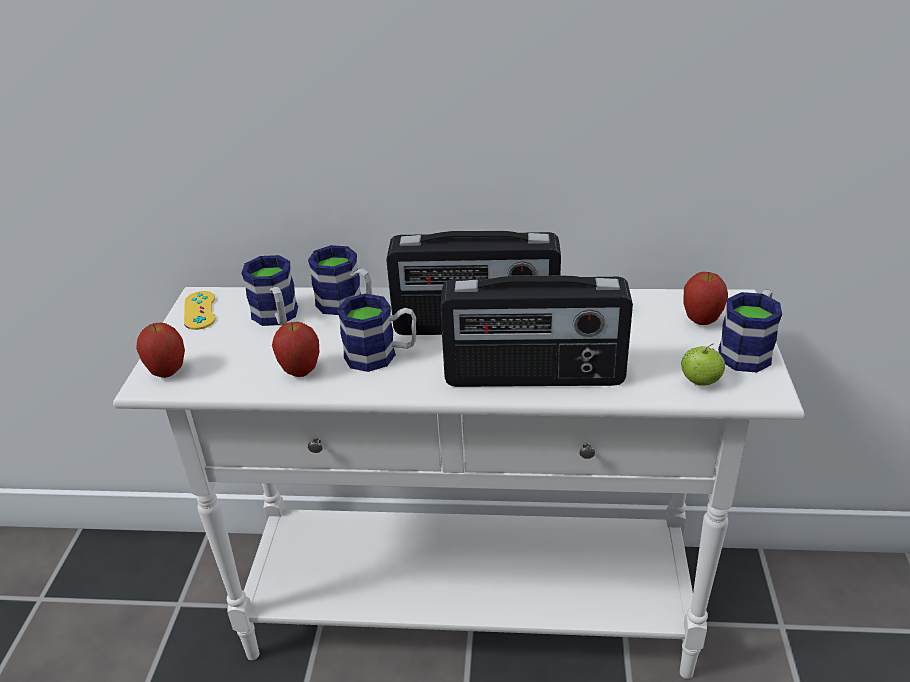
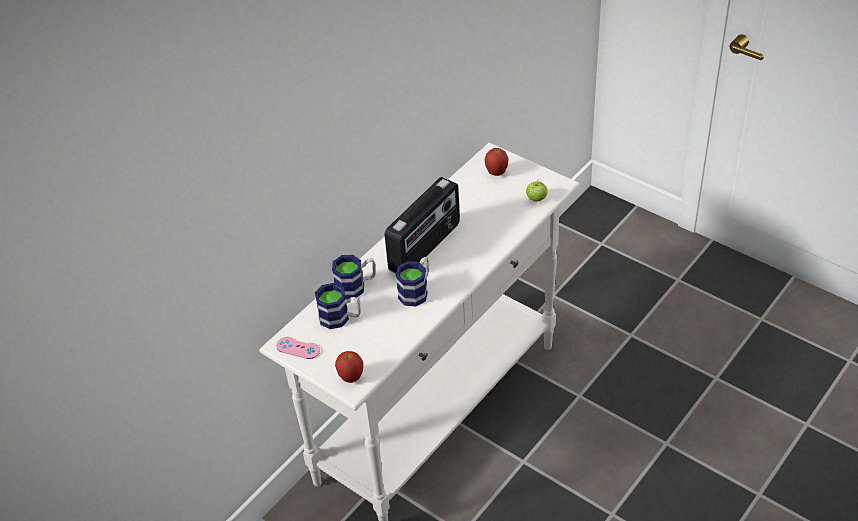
camera: 55 degrees left, 10 degrees up
(200, 310) = (298, 348): yellow game controller -> pink game controller
(300, 371) = (401, 325): apple -> none
(534, 377) = (484, 247): radio -> none
(748, 350) = (530, 172): mug -> none

